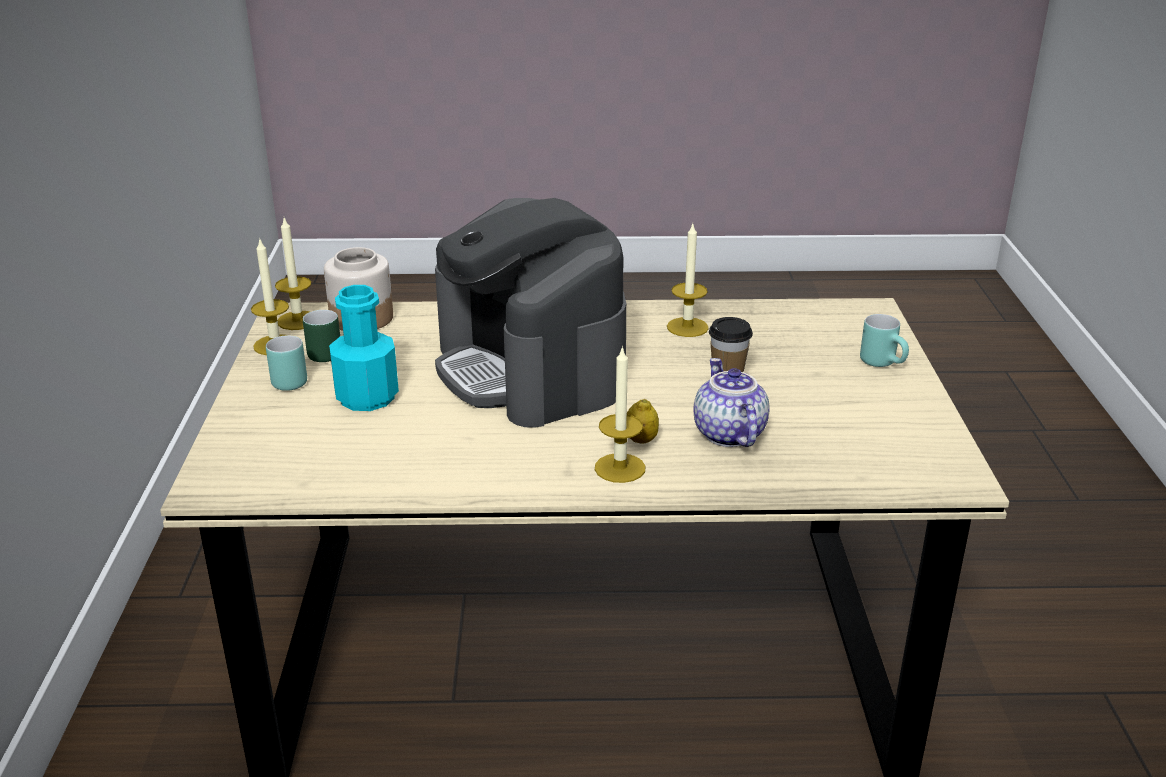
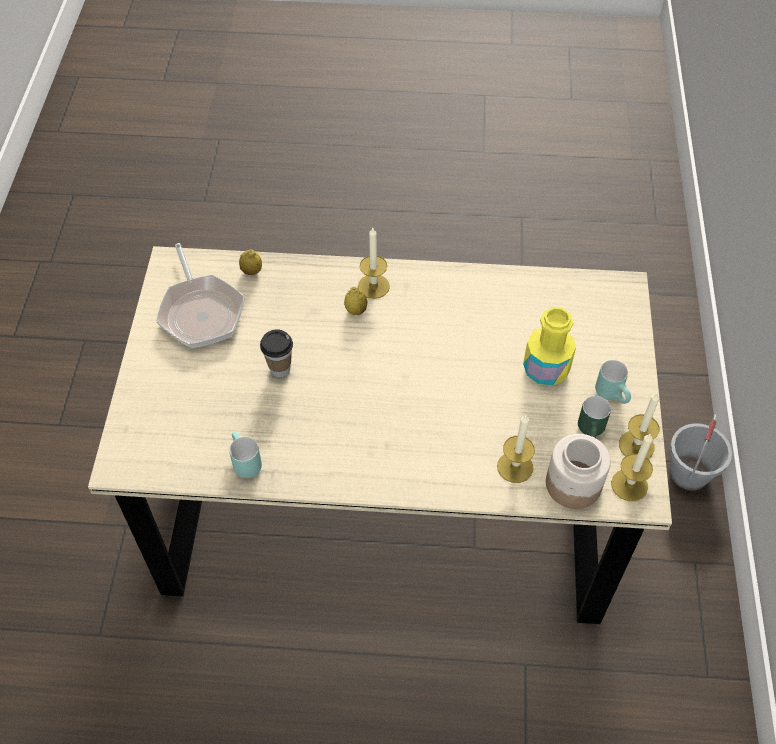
camera: 175 degrees left, 25 degrees up
(133, 690) = (689, 474): none -> grey bucket
(367, 397) = (546, 369): turquoise bottle -> yellow bottle
(531, 370) = (425, 394): coffee machine -> none
(687, 327) = (289, 448): candle -> candle (515, 467)
(727, 434) = (297, 312): teapot -> none
(822, 476) = (251, 271): none -> lemon
(870, 428) = (201, 311): none -> frying pan
(884, 363) = (151, 383): turquoise mug -> turquoise mug (243, 462)

